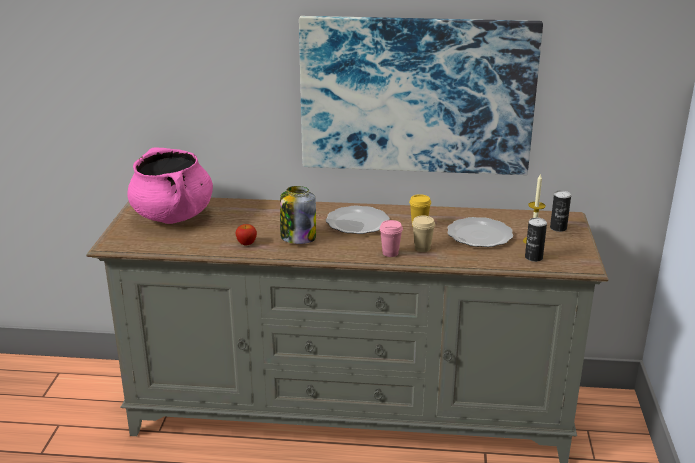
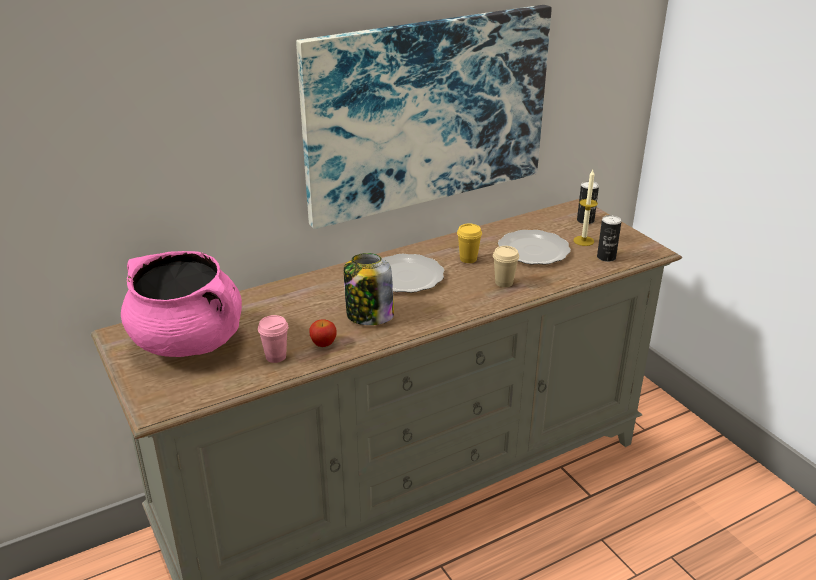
camera: 35 degrees left, 5 degrees up
(390, 253) = (483, 299): pink cup -> pink cup (276, 357)

